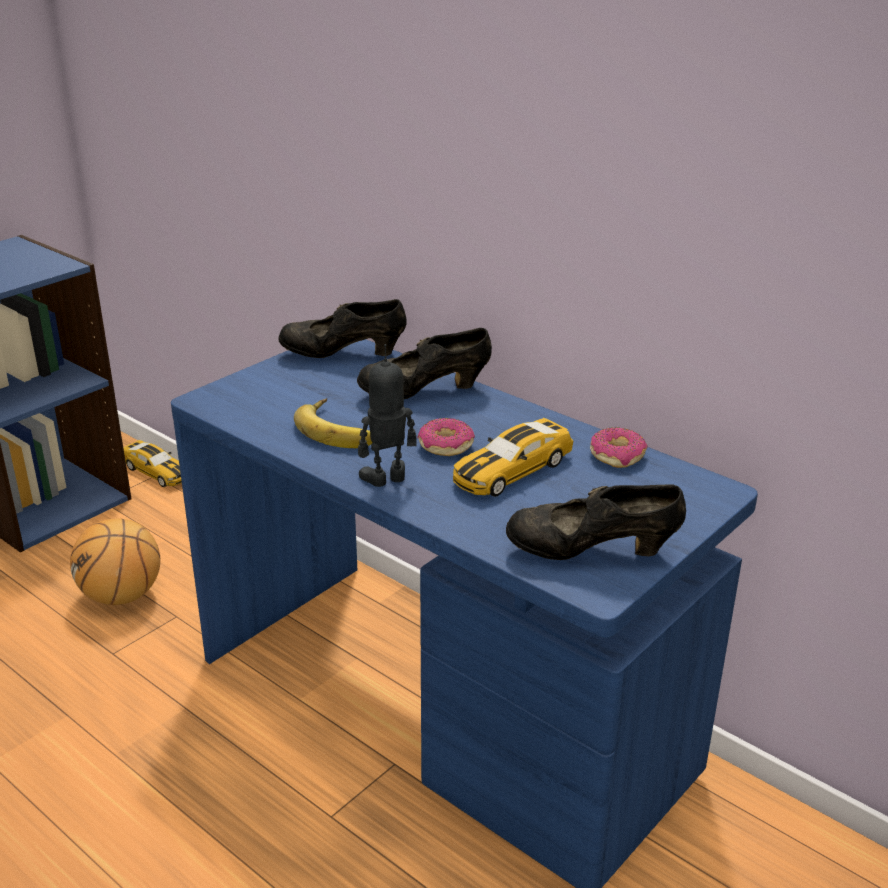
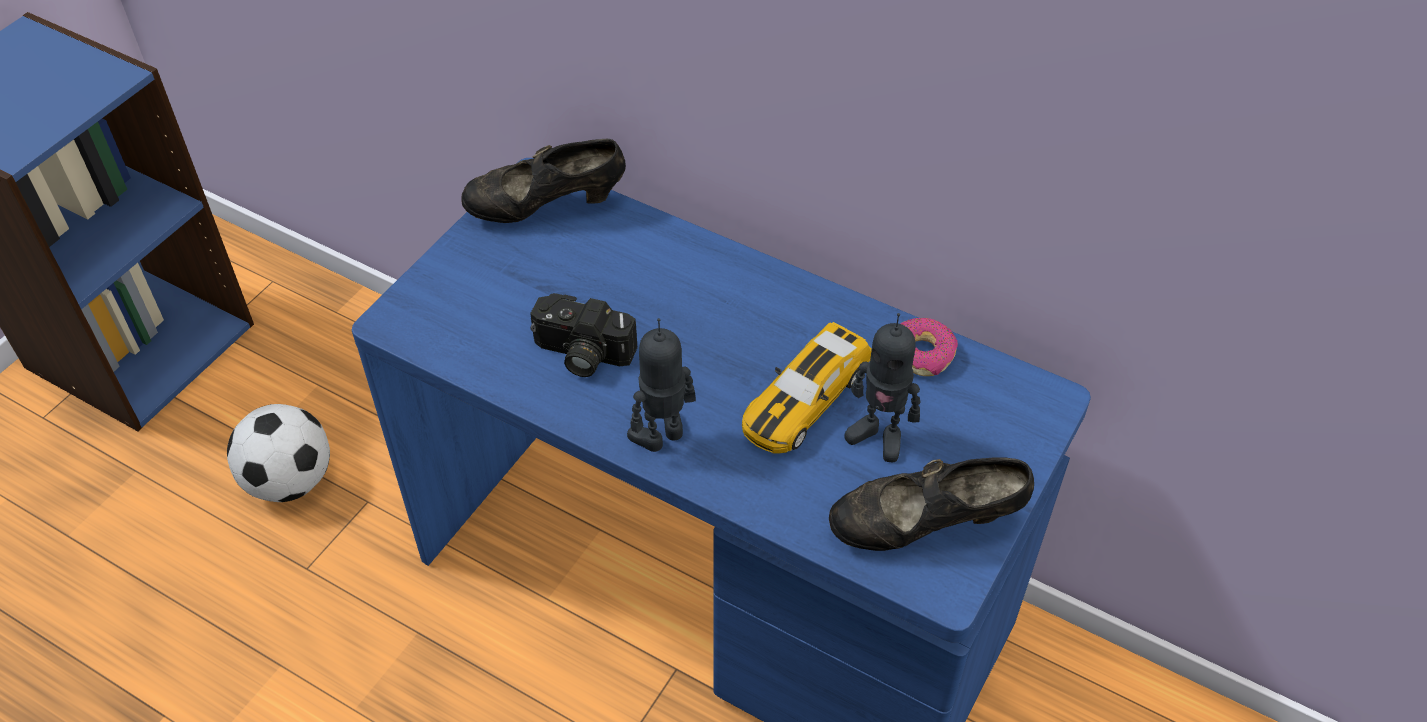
camera: 10 degrees left, 20 degrees up
(122, 596) = (291, 481): basketball -> football
(157, 472) = (274, 274): toy car -> none
(339, 429) = (581, 354): banana -> camera
(424, 392) = (667, 269): black shoe -> none
(445, 446) = (717, 366): donut -> none
(567, 496) = (879, 436): none -> toy robot

